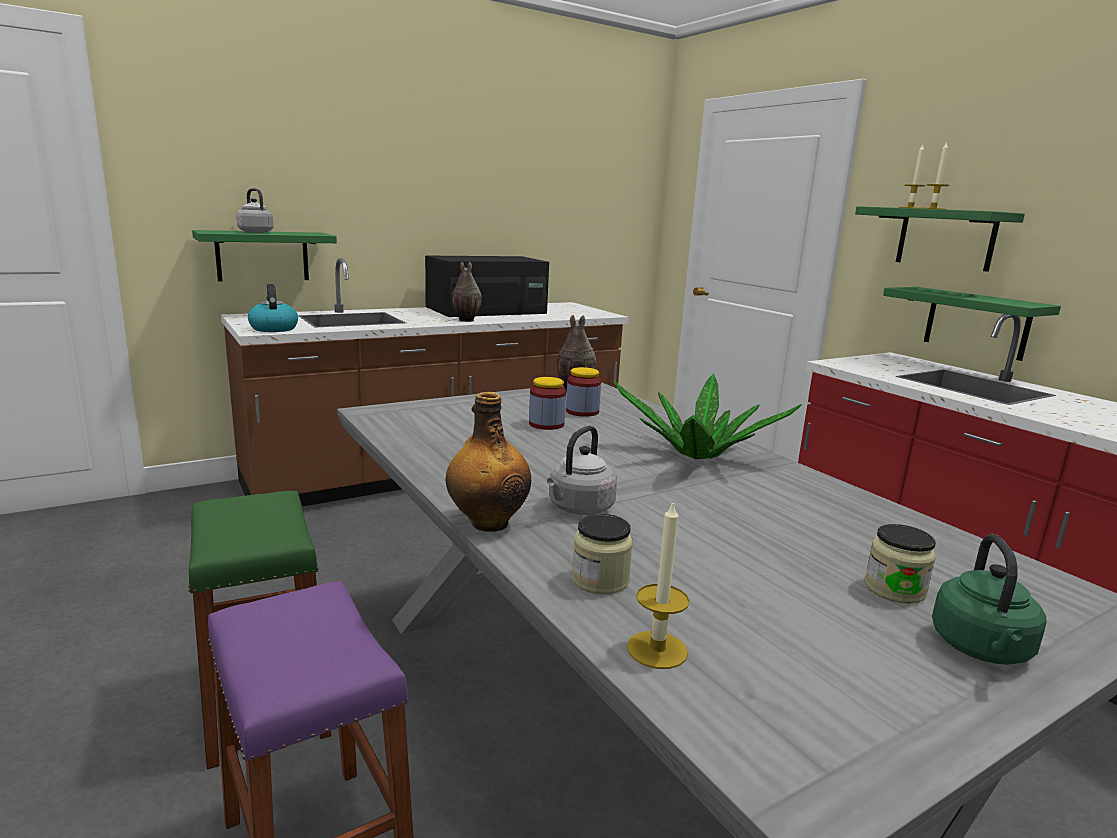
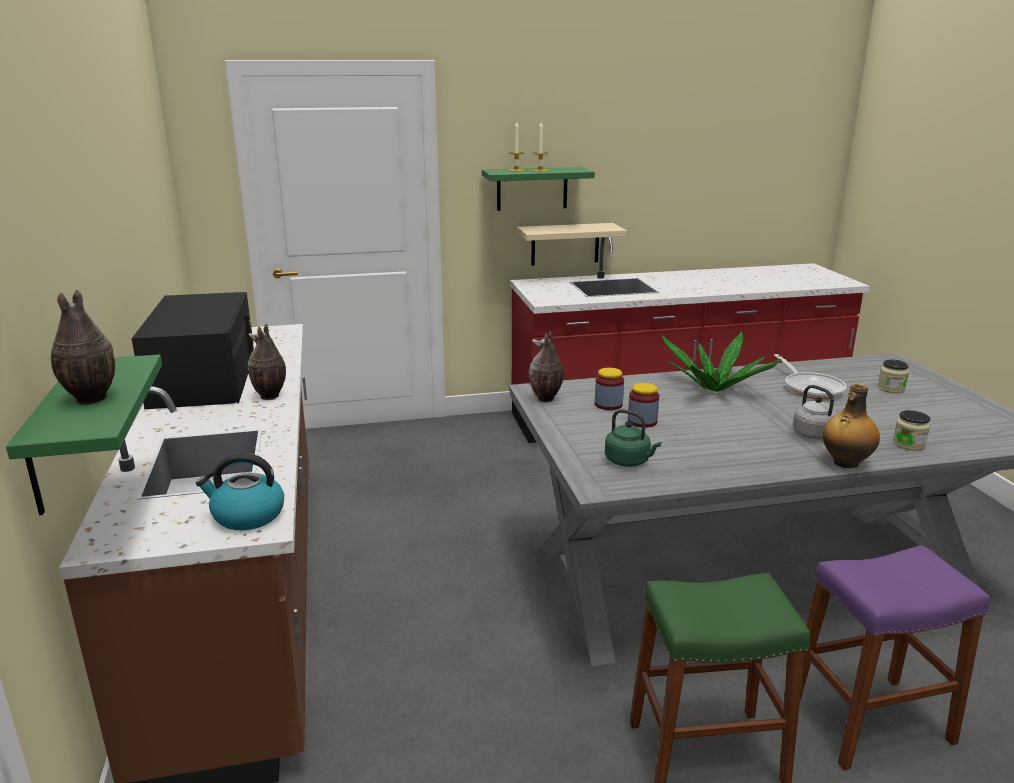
camera: 70 degrees left, 5 degrees up
(254, 232) = (90, 399): grey kettle -> vase
(657, 649) = (969, 443): candle -> none
(786, 515) = (811, 388): none -> frying pan
(976, 323) = (565, 244): green shelf -> beige shelf
(981, 649) = (937, 389): green kettle -> green kettle (629, 461)

